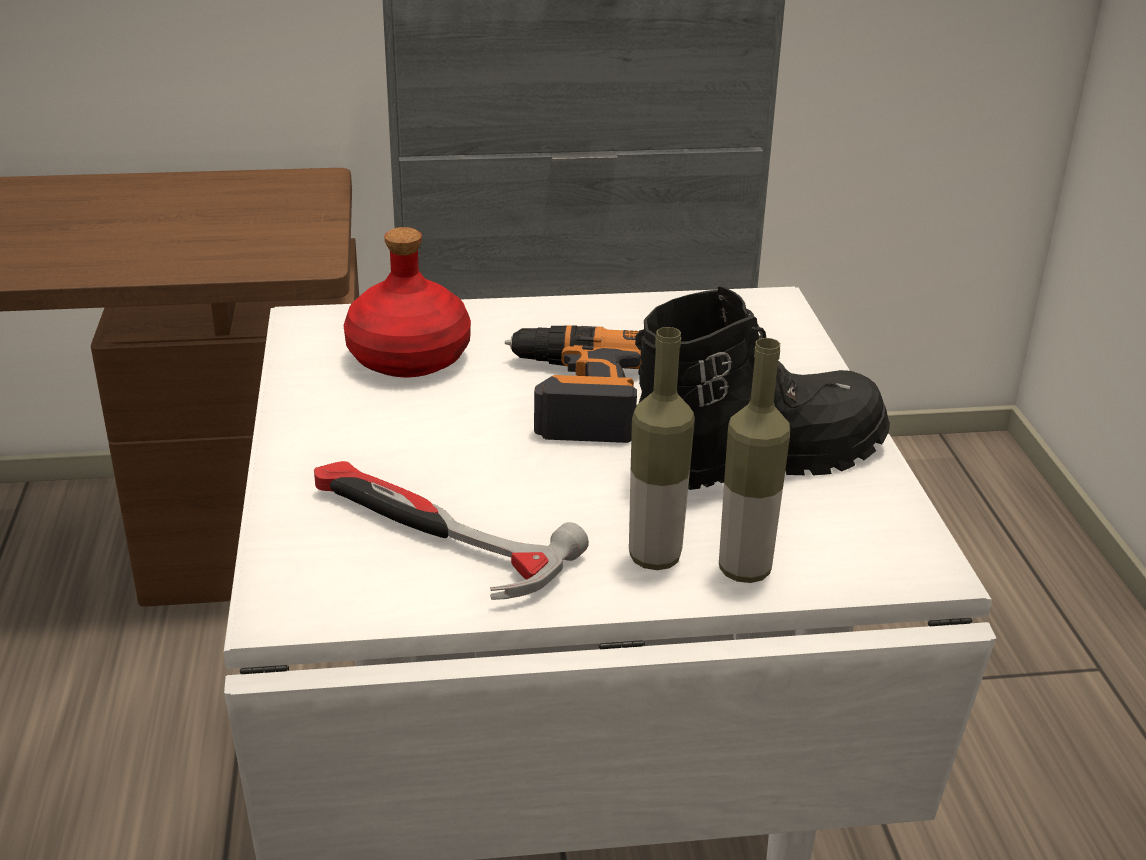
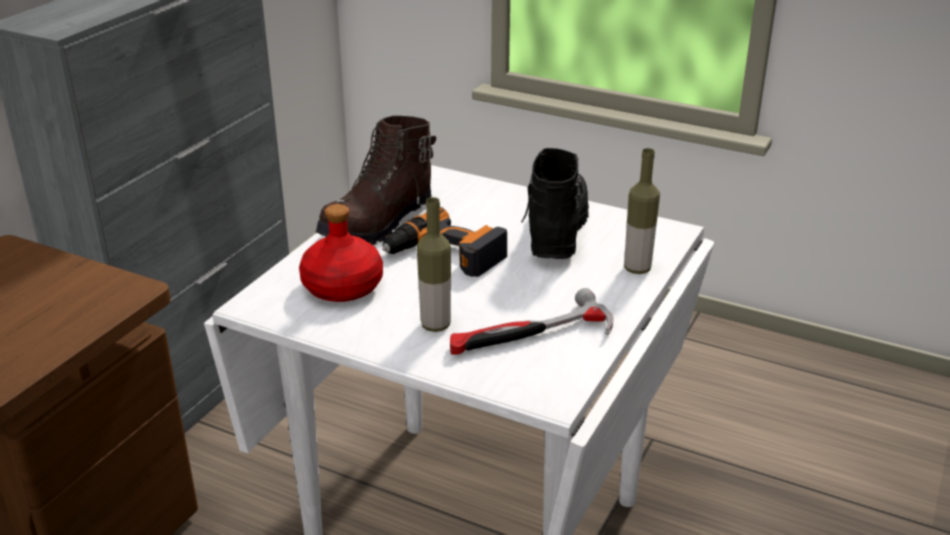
camera: 55 degrees left, 0 degrees up
(596, 324) = (379, 222): none -> brown boot
(654, 557) = (607, 285): bottle -> bottle (435, 325)

